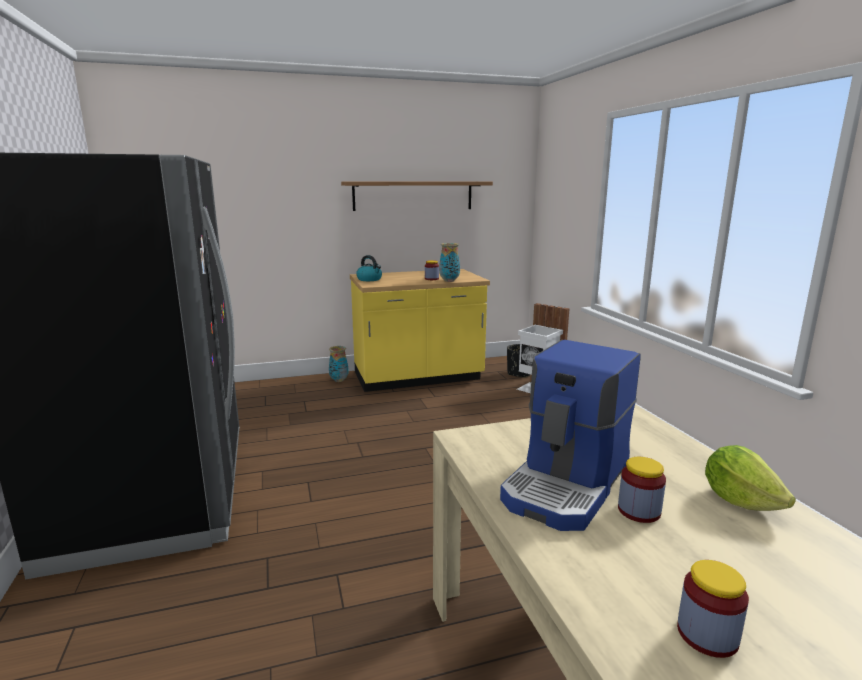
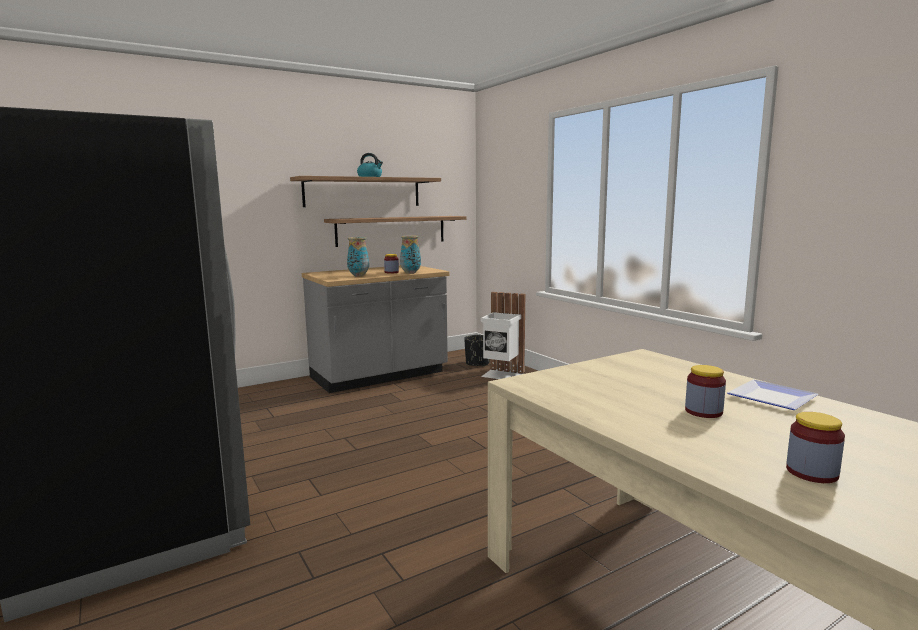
camera: 15 degrees left, 5 degrees down
(338, 380) = (296, 386): vase -> vase (358, 275)
(369, 279) = (328, 275): kettle -> kettle (370, 177)
(418, 377) = (379, 376): yellow counter -> grey counter
(441, 234) = (391, 230): none -> shelf
(568, 485) = (635, 403): coffee machine -> none
(740, 500) = (770, 397): lettuce -> plate

